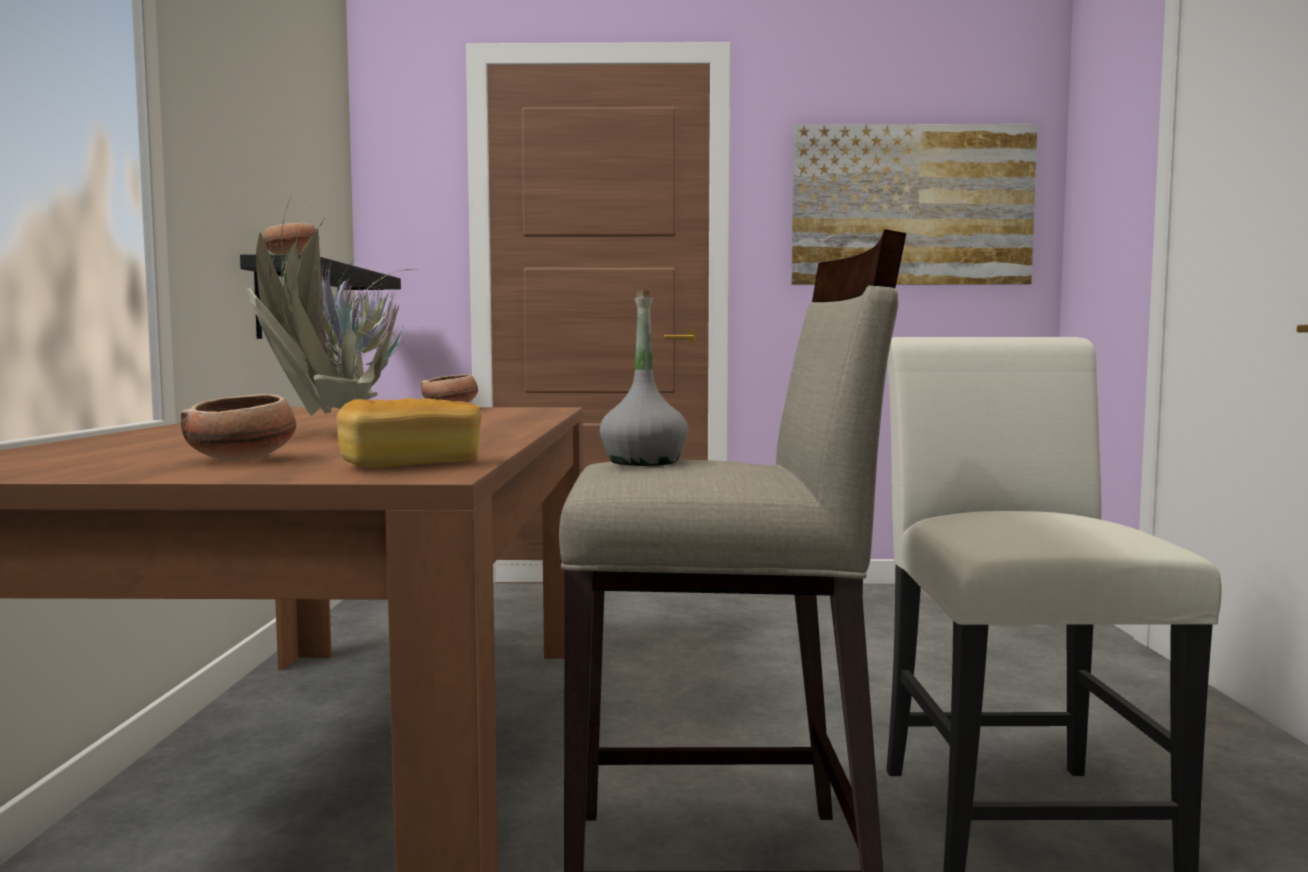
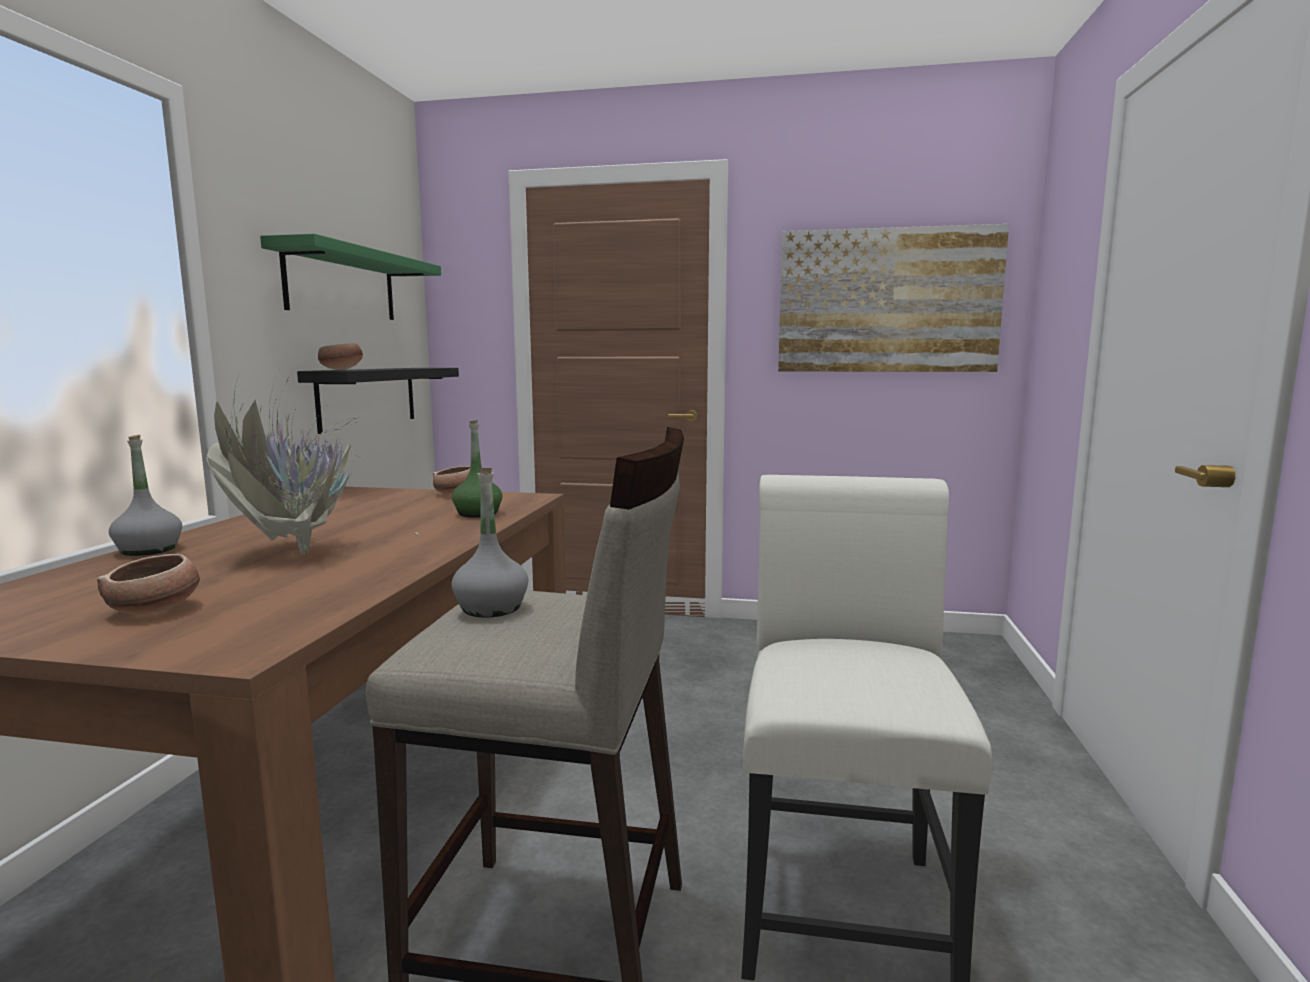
camera: 10 degrees right, 5 degrees up
(130, 436) = (148, 550): none -> grey bottle
(281, 157) = (342, 284): none -> green shelf
(411, 465) = (258, 630): bread -> none
(508, 415) = (477, 514): none -> green bottle

